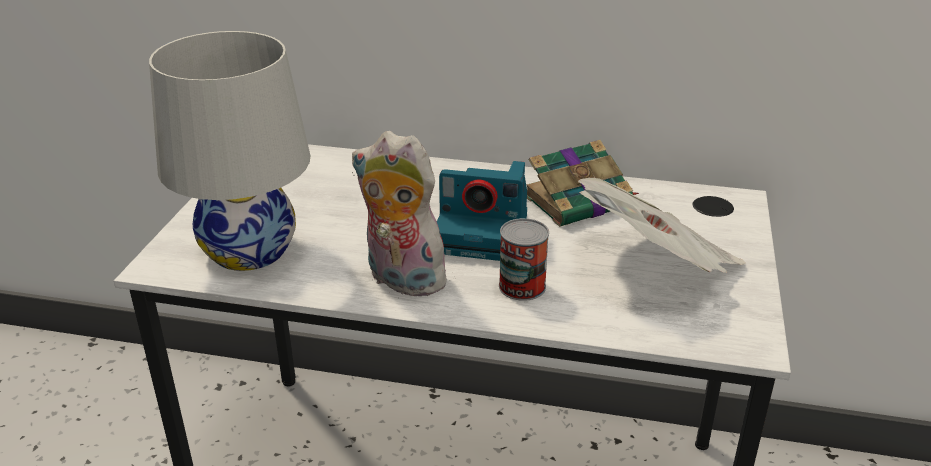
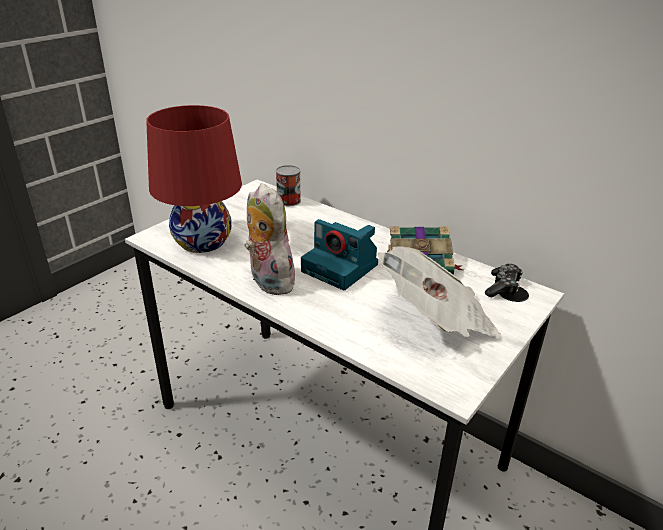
camera: 25 degrees right, 0 degrees up
(249, 250) = (203, 241): white table lamp -> red table lamp
(522, 286) = (335, 306): can -> can (288, 201)
(697, 202) = (502, 287): none -> game controller

